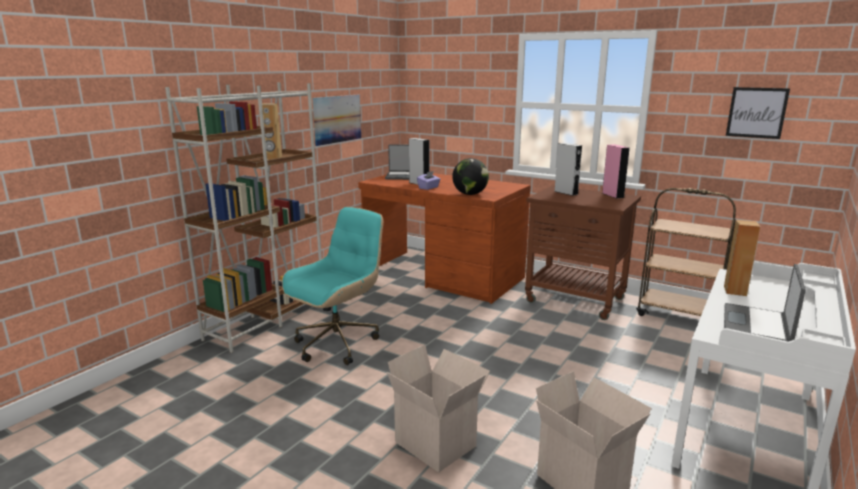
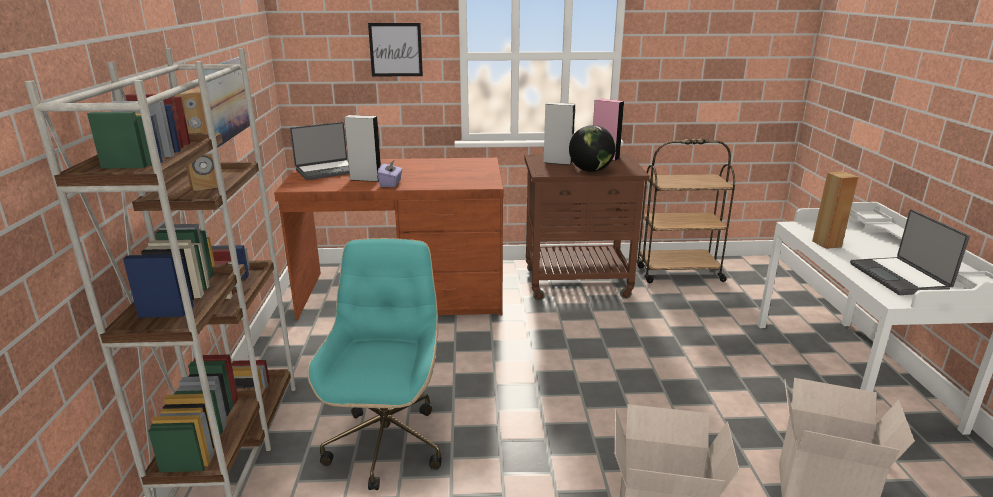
camera: 35 degrees left, 5 degrees up
(470, 194) = (458, 184): globe -> globe (590, 170)
(756, 112) = (728, 52): picture -> picture (396, 49)

